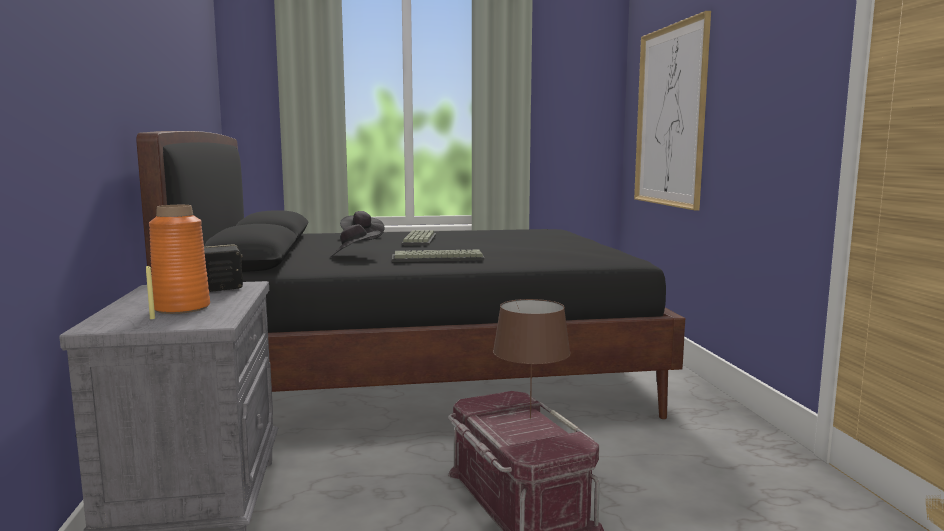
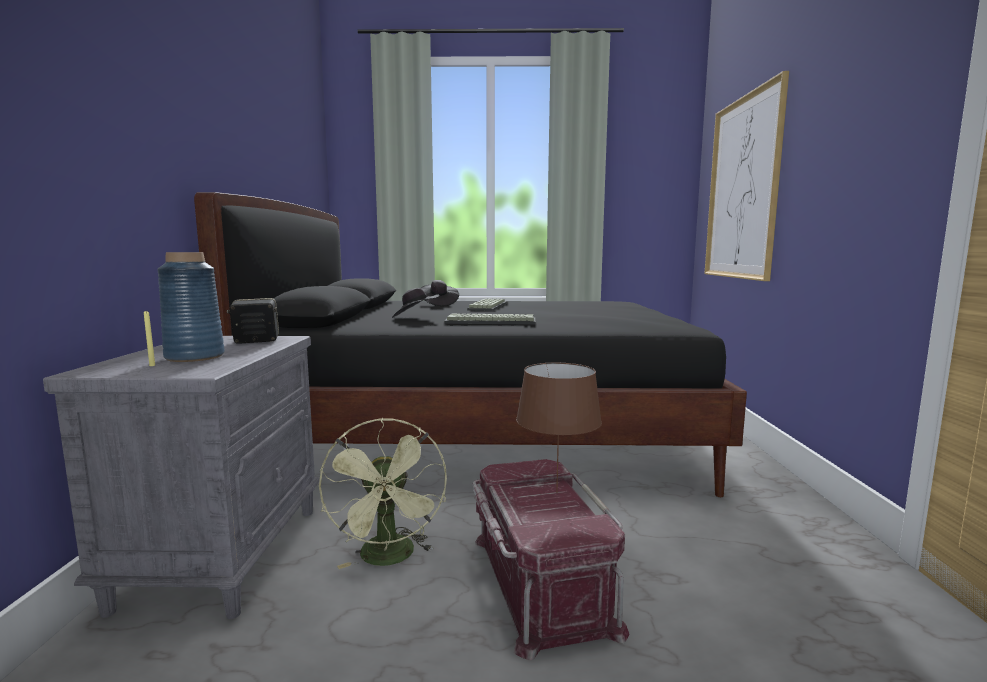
camera: 10 degrees right, 0 degrees up
(182, 308) = (195, 357): orange vase -> blue vase
(371, 495) = (390, 558): none -> green fan

